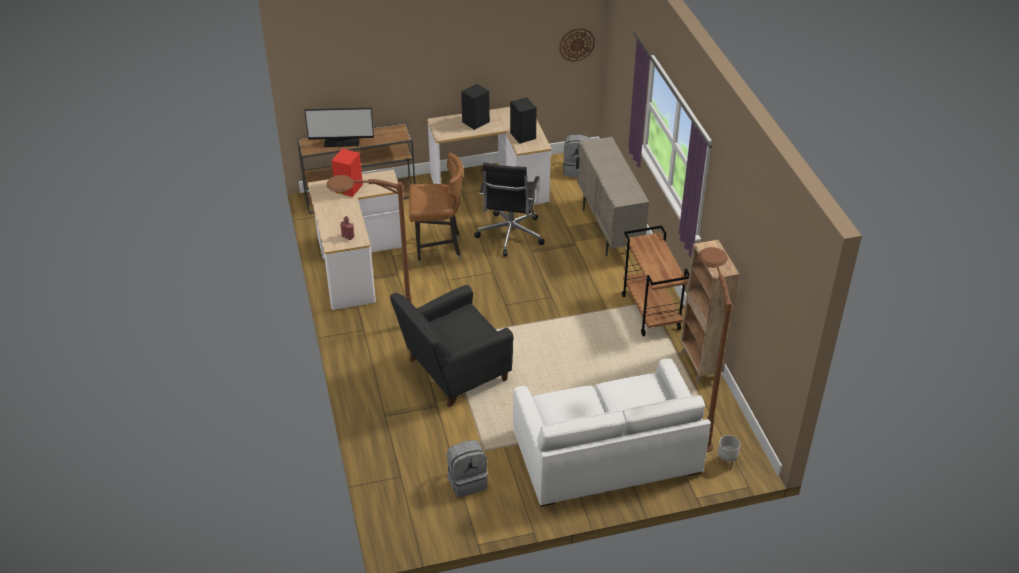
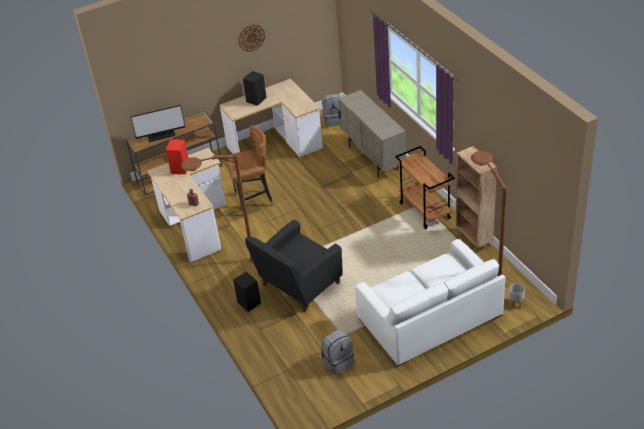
camera: 10 degrees left, 0 degrees up
(510, 235) = (303, 178): black office chair -> none
(523, 136) = (295, 103): black speaker -> black speaker (249, 303)
(576, 44) = (318, 27): wall clock -> wall clock (251, 38)

